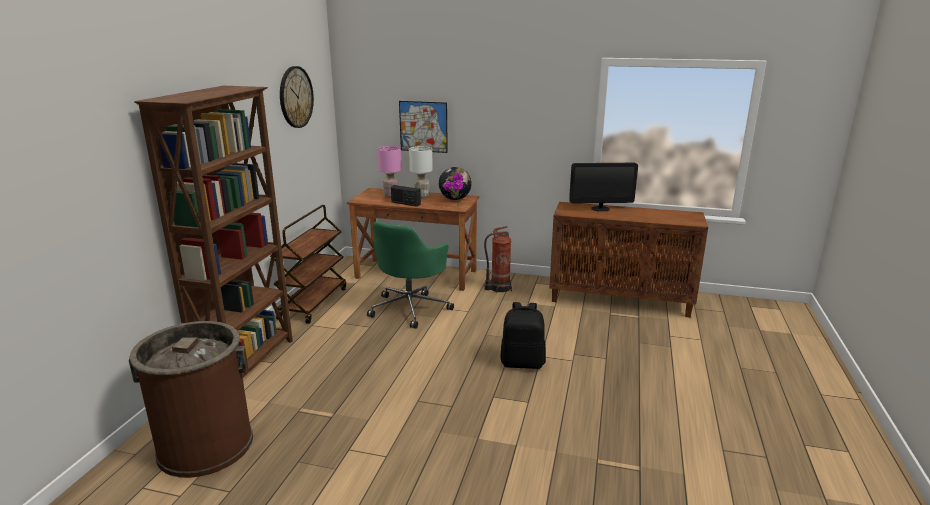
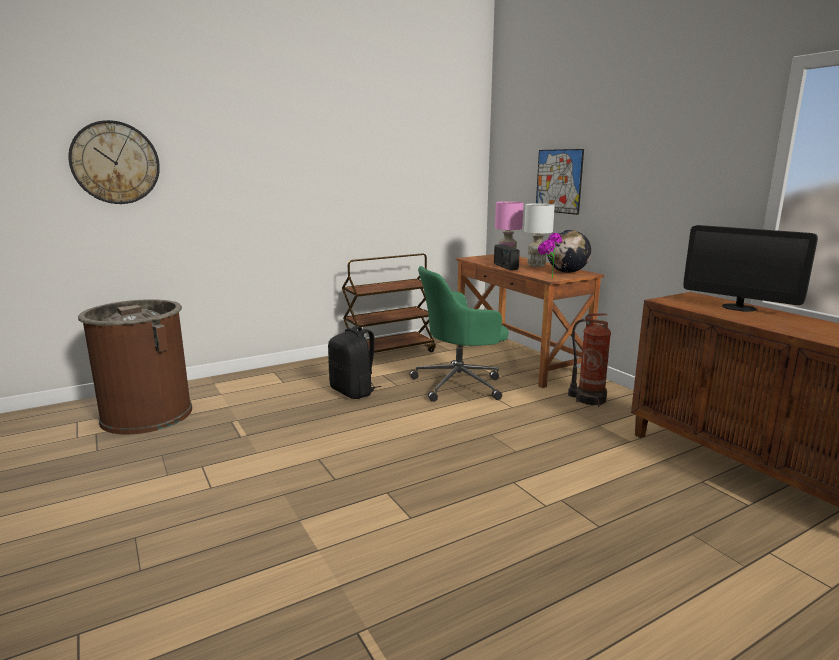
camera: 45 degrees right, 5 degrees down
(248, 363) = (269, 376): brown bookcase -> none
(295, 97) = (419, 137): wall clock -> wall clock (115, 163)
(523, 363) = (479, 478): black backpack -> black backpack (354, 392)

